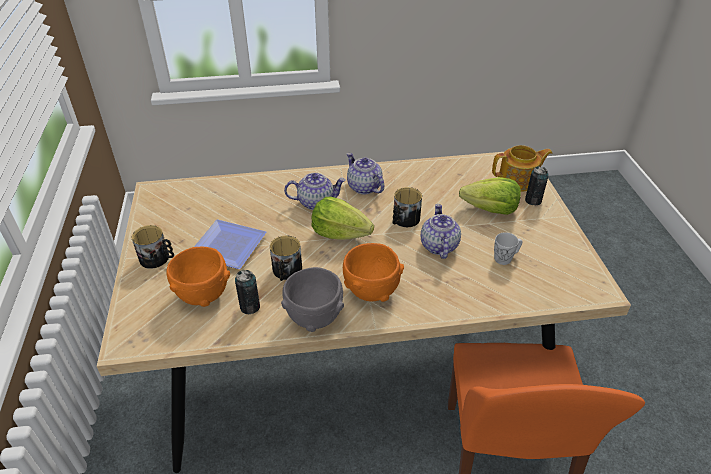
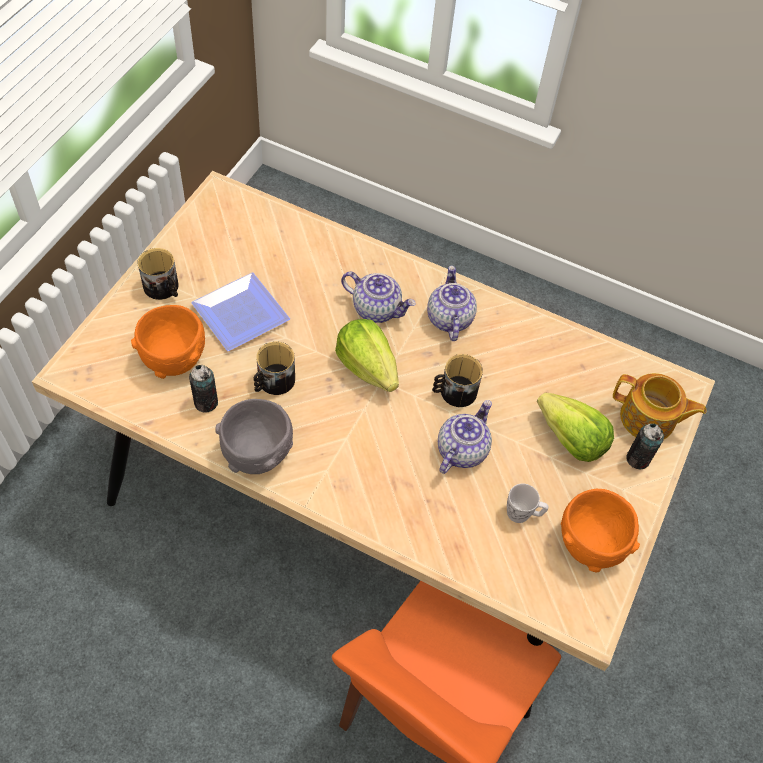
camera: 30 degrees right, 15 degrees up
(371, 290) = (339, 459): orange bowl -> orange bowl (590, 544)

